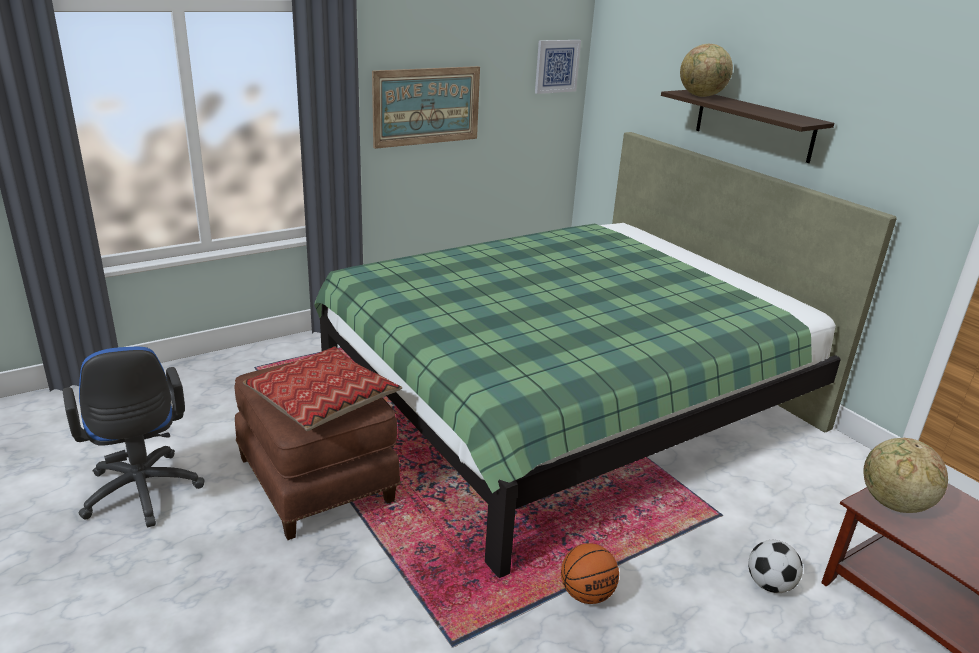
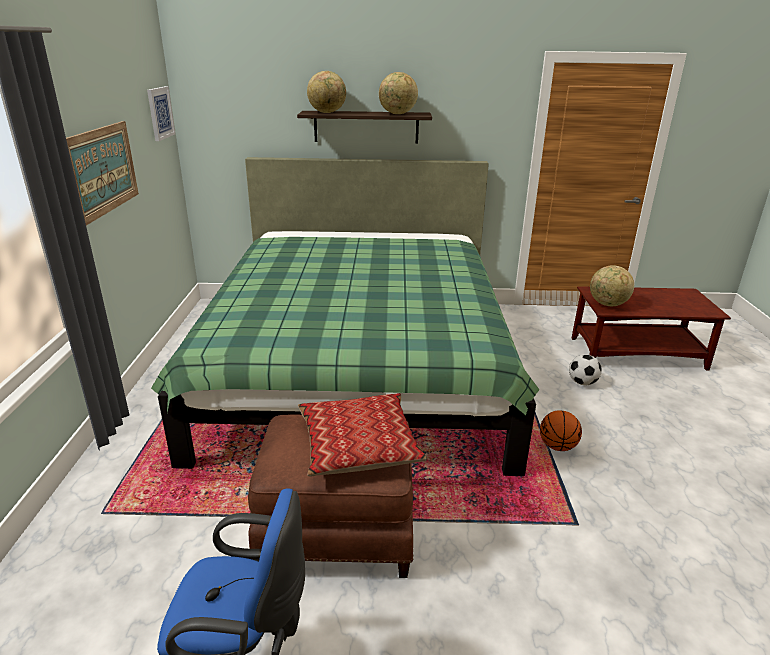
camera: 55 degrees left, 0 degrees up
(773, 114) = (397, 114): none -> globe

